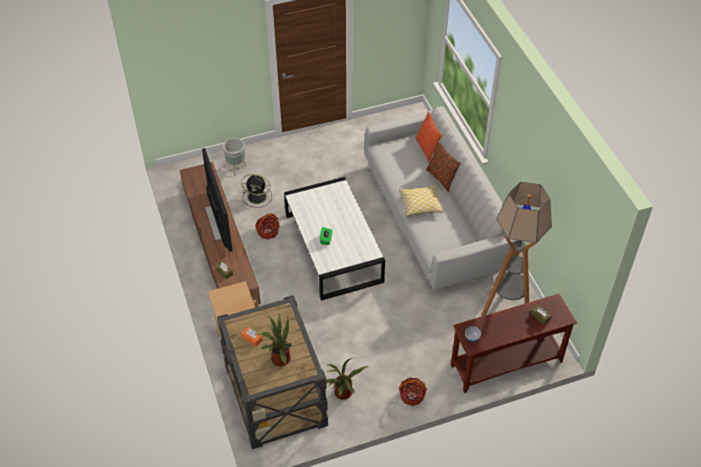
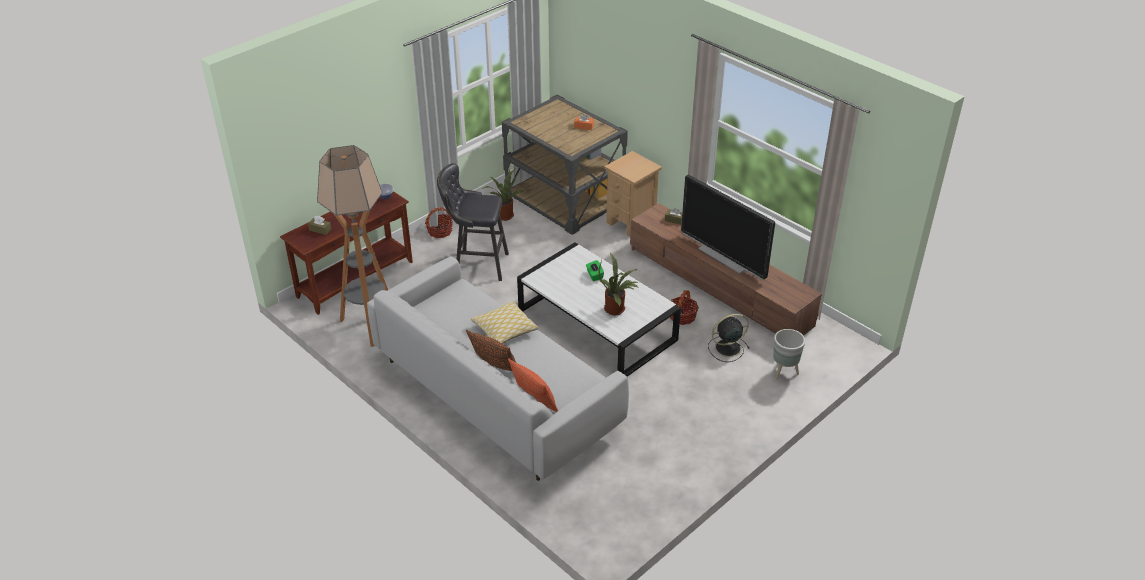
camera: 155 degrees right, 10 degrees down
(279, 358) = (550, 122): potted plant -> potted plant (617, 309)
(398, 342) = (474, 264): none -> black stool

